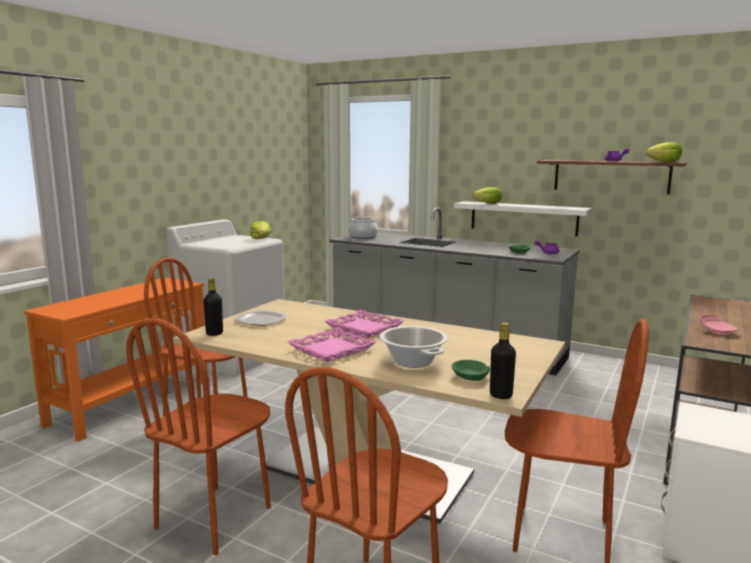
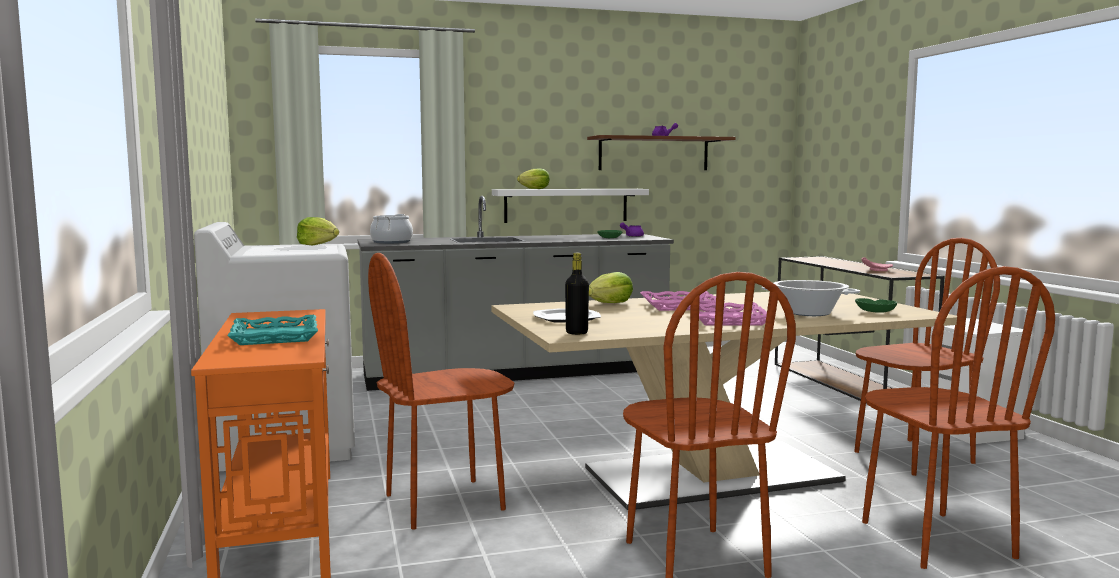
camera: 45 degrees left, 5 degrees down
(114, 298) = (276, 336): none -> turquoise tray
(500, 395) = (928, 314): black bottle -> none
(664, 162) = (712, 136): lettuce -> lettuce (610, 304)

